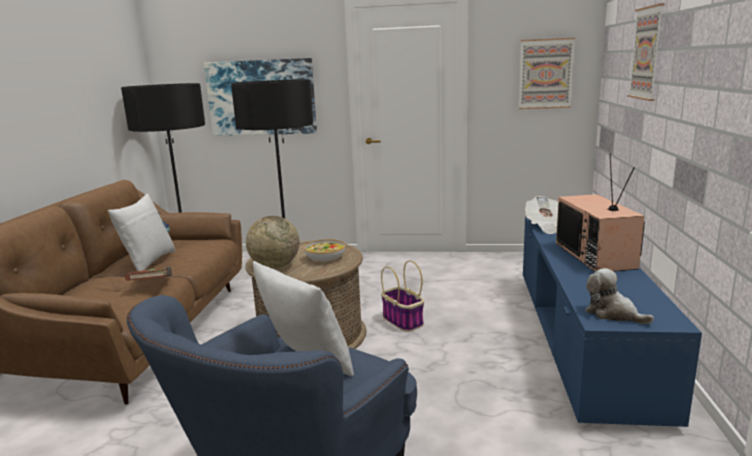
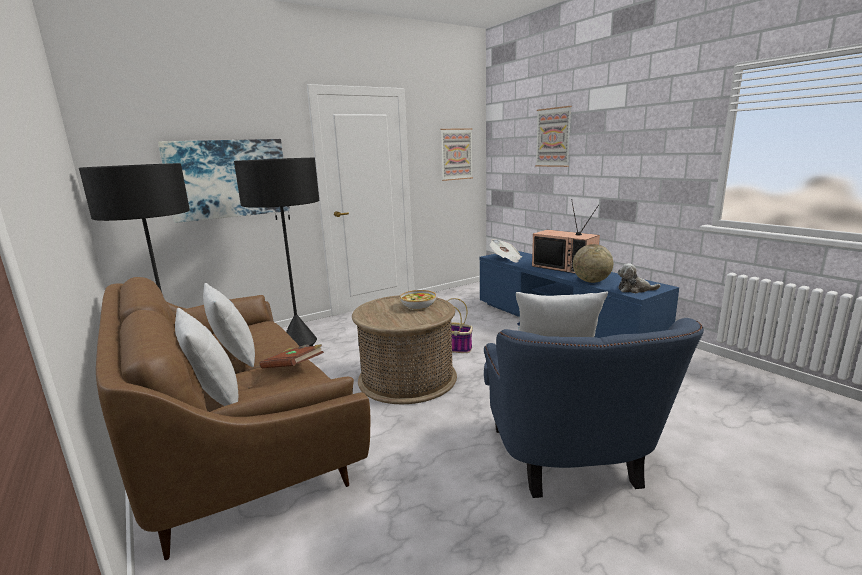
camera: 40 degrees left, 0 degrees up
(79, 289) = (214, 397): none -> grey pillow
(275, 266) = (396, 320): globe -> globe (591, 281)

